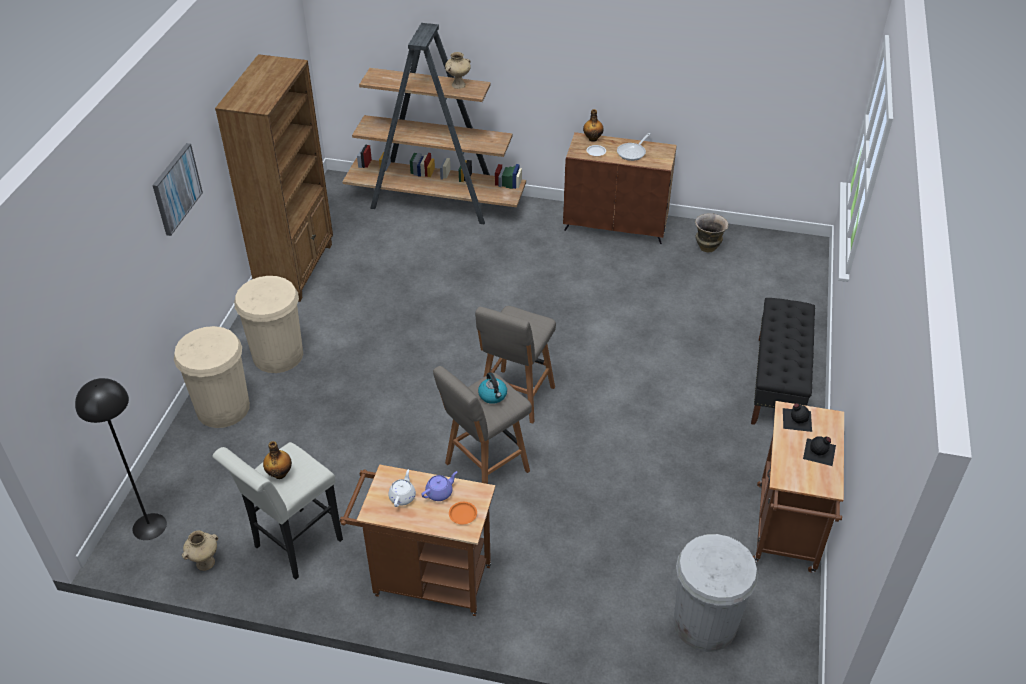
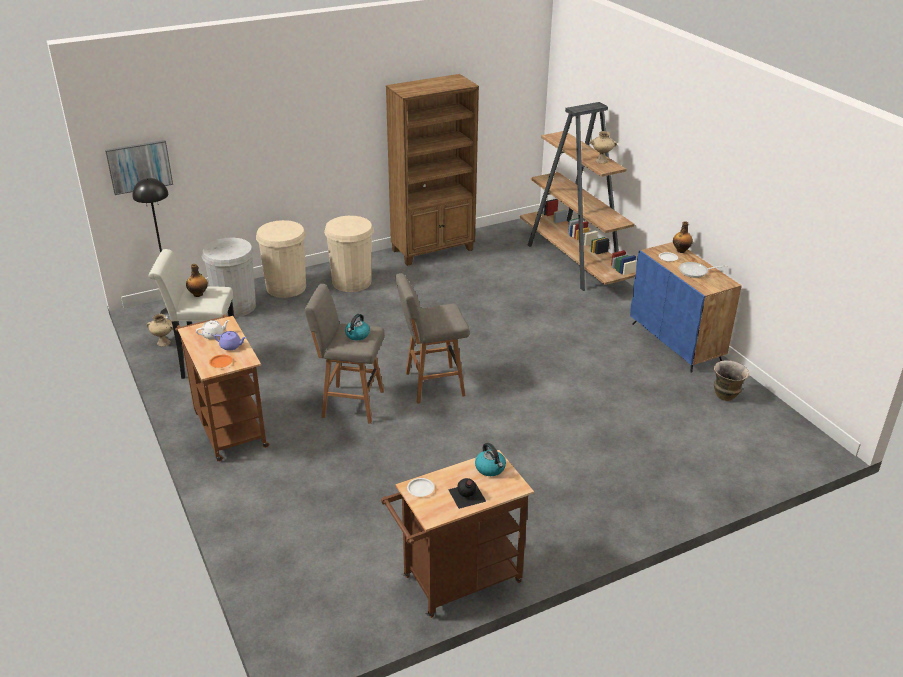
camera: 50 degrees right, 10 degrees down
(176, 188) = (321, 120): picture -> picture (139, 166)
(616, 225) = (676, 342): brown cabinet -> blue cabinet
(705, 623) = (315, 576): white trash can -> white trash can (235, 306)
(777, 383) = (621, 504): black bench -> none
(789, 475) = (421, 489): none -> white plate
(796, 419) = (490, 468): black bottle -> kettle

